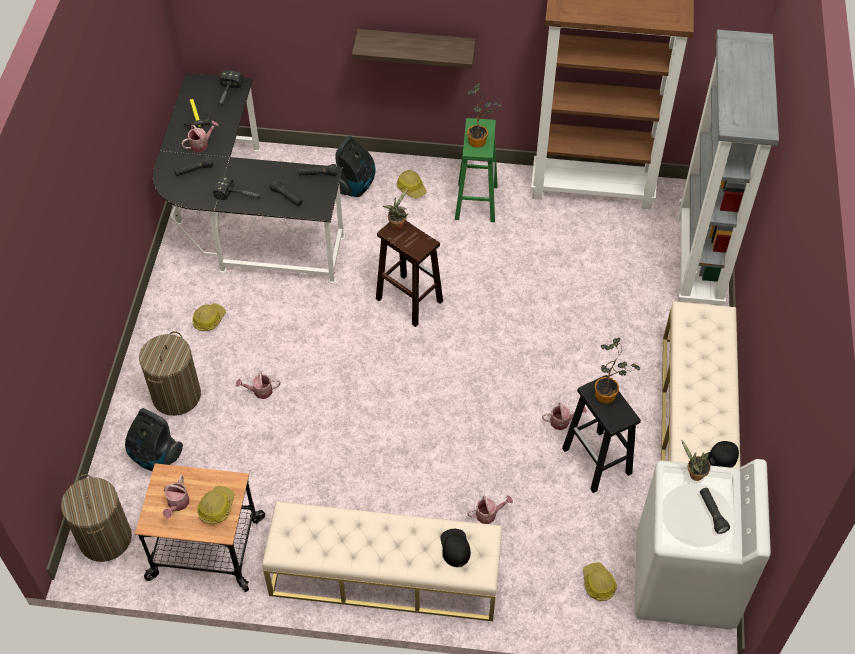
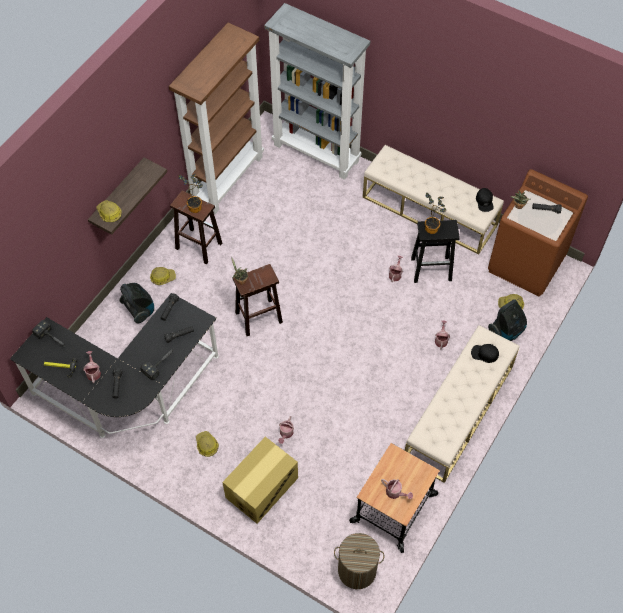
camera: 65 degrees left, 5 degrees up
(155, 457) = (307, 518): vacuum cleaner -> vacuum cleaner (506, 332)
(176, 395) = (261, 488): laundry basket -> cardboard box
(216, 507) = (408, 470): hard hat -> hard hat (109, 213)
(476, 201) = (198, 246): green stool -> brown stool
(684, 581) = (526, 263): white washing machine -> brown washing machine

